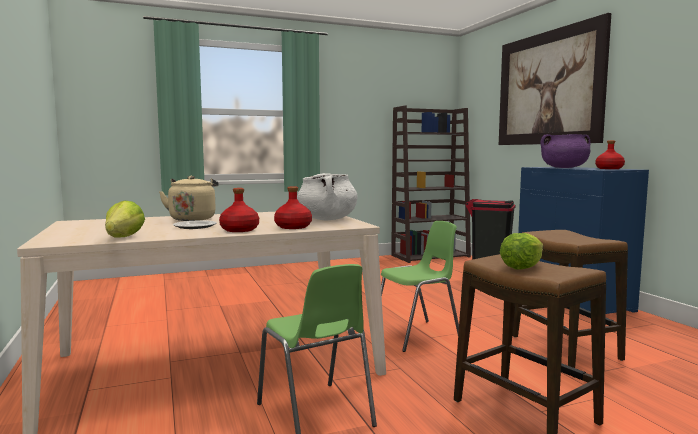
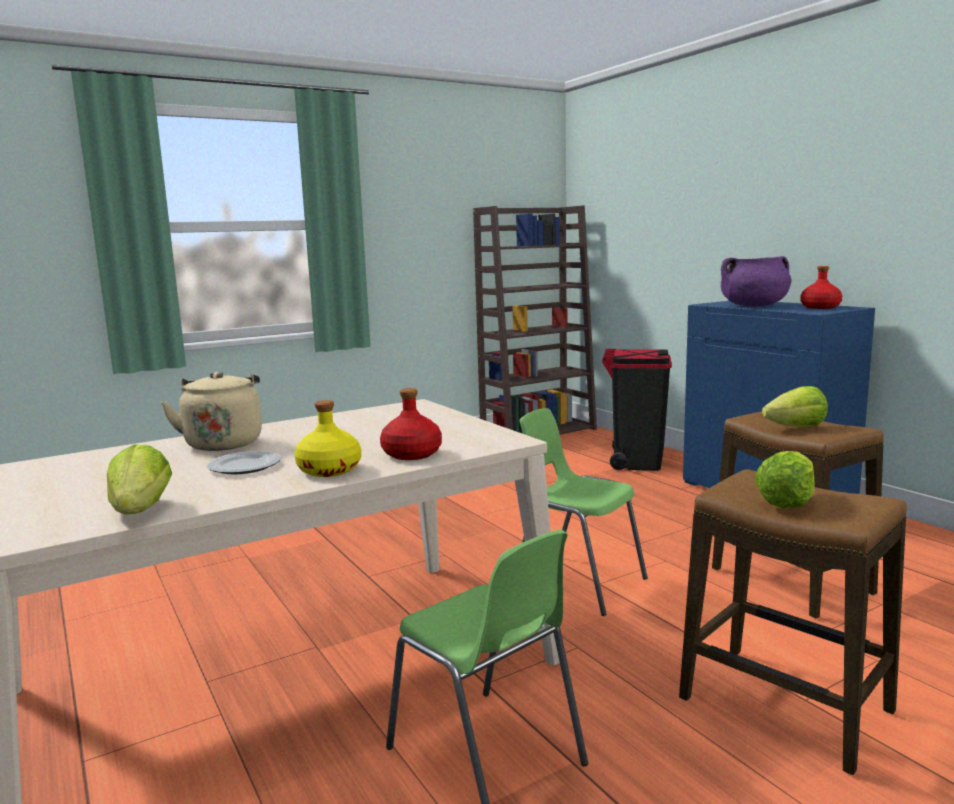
camera: 10 degrees left, 5 degrees up
(239, 230) = (329, 470): red bottle -> yellow bottle
(327, 219) = (449, 428): white cooking pot -> none
(417, 335) = (578, 582): green chair -> green chair turned 105 degrees counterclockwise
(548, 88) = (715, 181): picture -> none
(566, 238) = (796, 427): none -> lettuce

